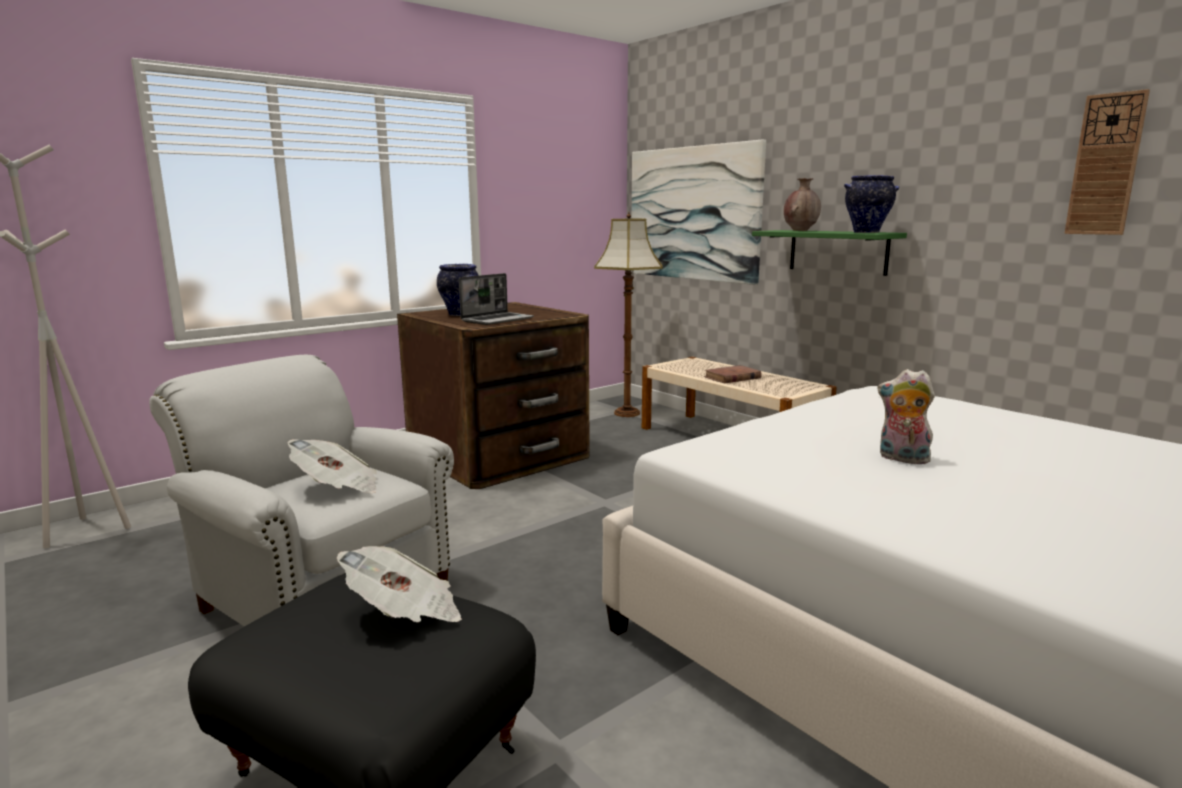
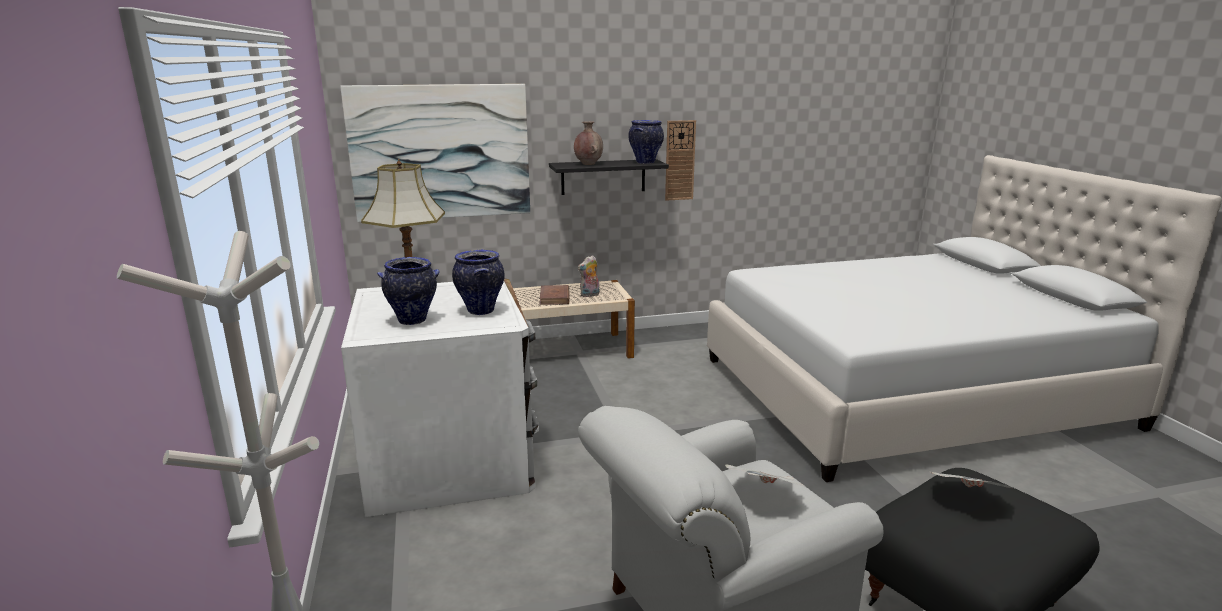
camera: 65 degrees left, 5 degrees up
(497, 320) = (480, 310): laptop -> vase
(501, 454) = (452, 458): brown dresser -> white dresser
(837, 251) = (603, 177): green shelf -> black shelf
(901, 459) = (886, 303): plush toy -> plush toy (590, 295)
(1105, 165) = (764, 114): wall clock -> wall clock (680, 160)

